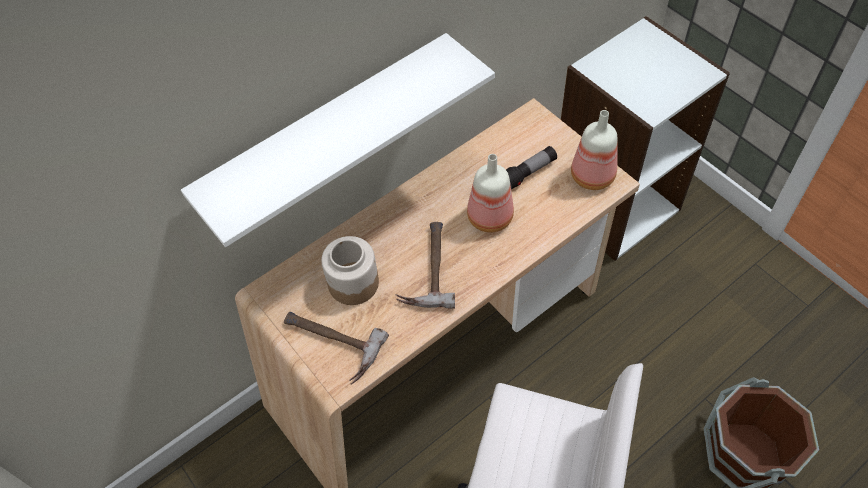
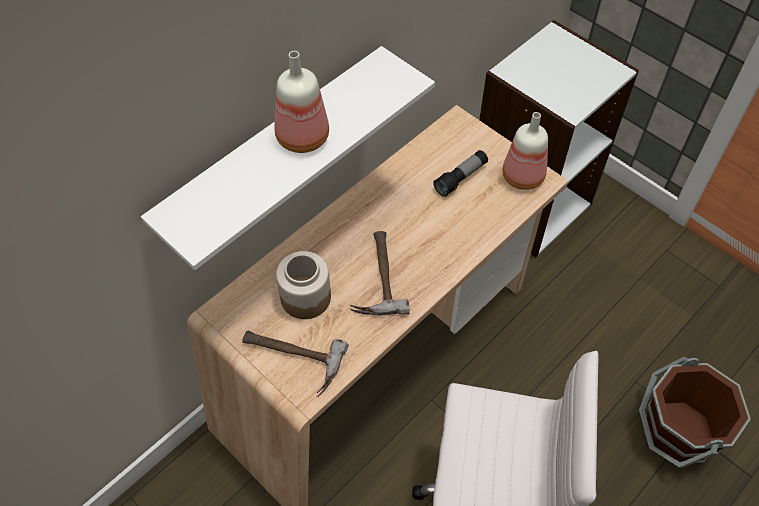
camera: 10 degrees left, 0 degrees up
(488, 218) = (429, 224): bottle -> bottle (301, 138)

